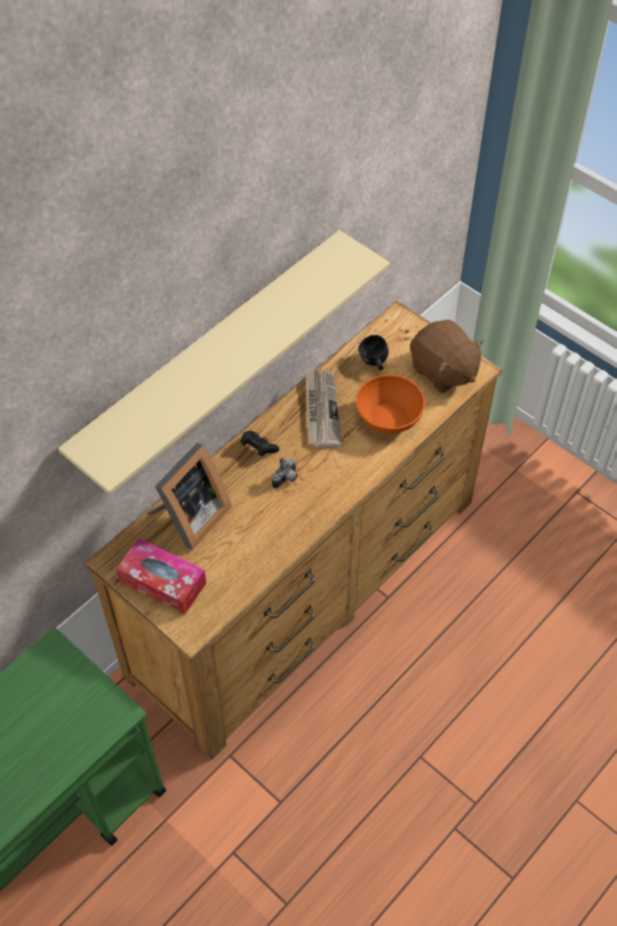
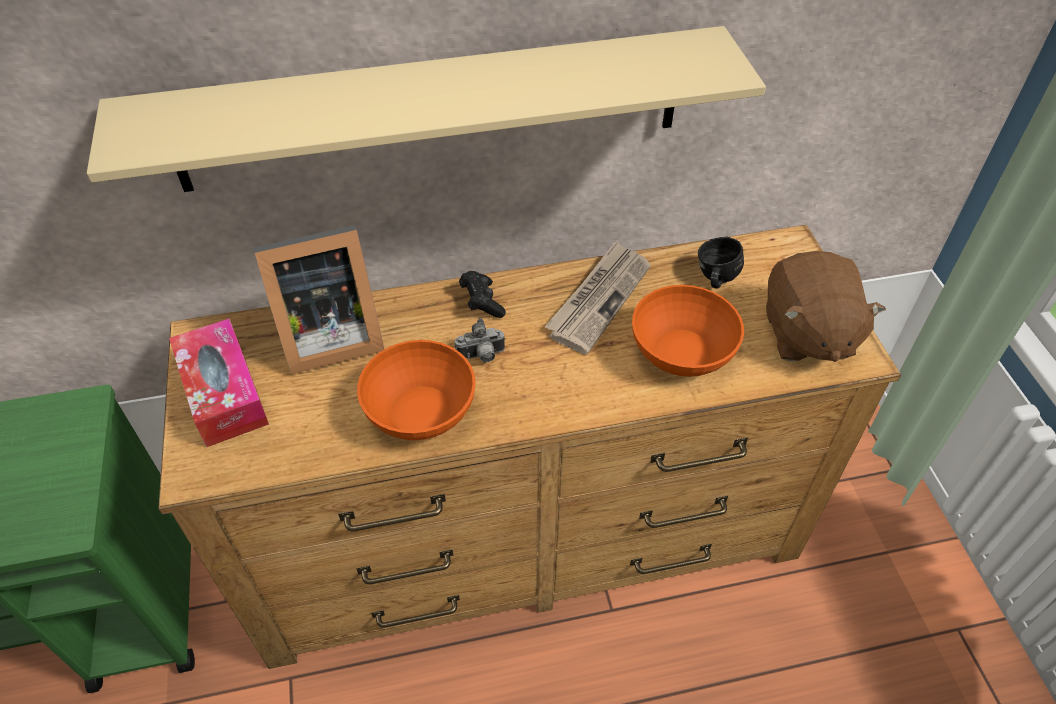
camera: 35 degrees right, 5 degrees down
(281, 529) = (419, 412): none -> orange bowl

